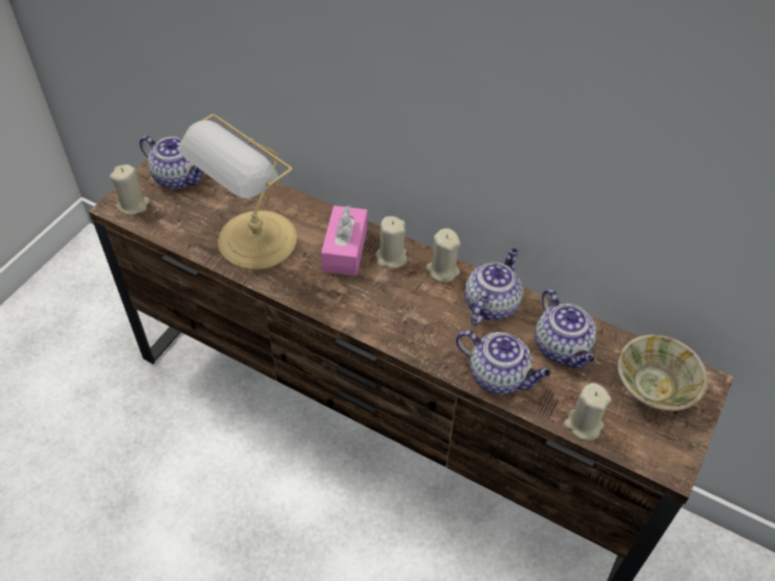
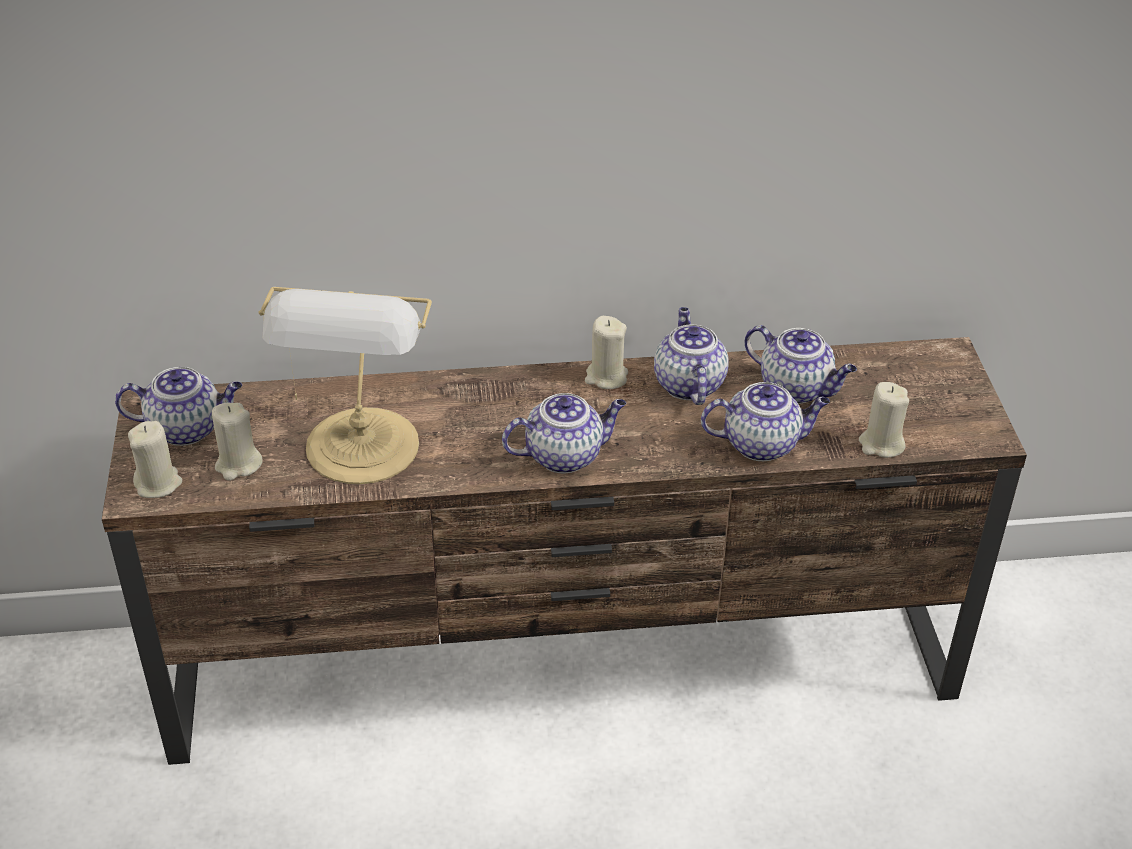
camera: 35 degrees left, 10 degrees down
(345, 249) = (477, 407): pink tissue box -> none
(365, 312) = (565, 455): none -> teapot
(391, 257) = (538, 391): beige candle -> beige candle (238, 464)
(654, 387) = (912, 380): beige bowl -> none

